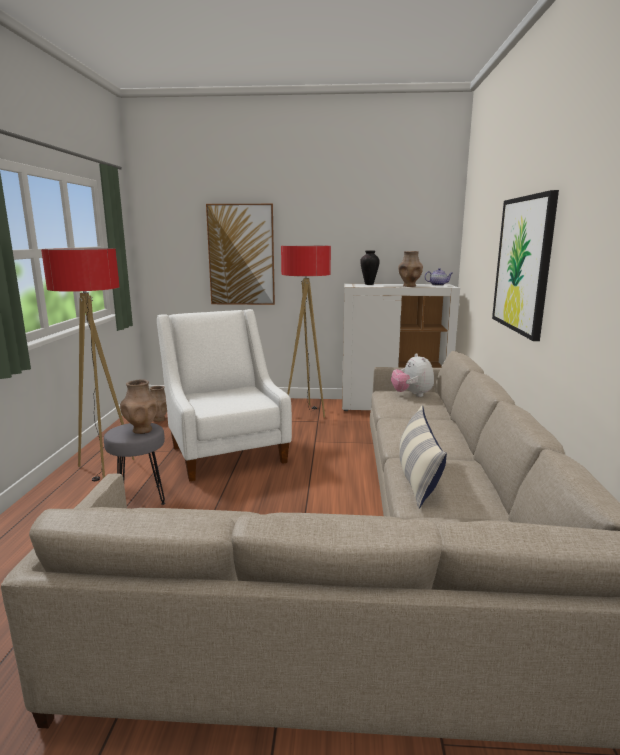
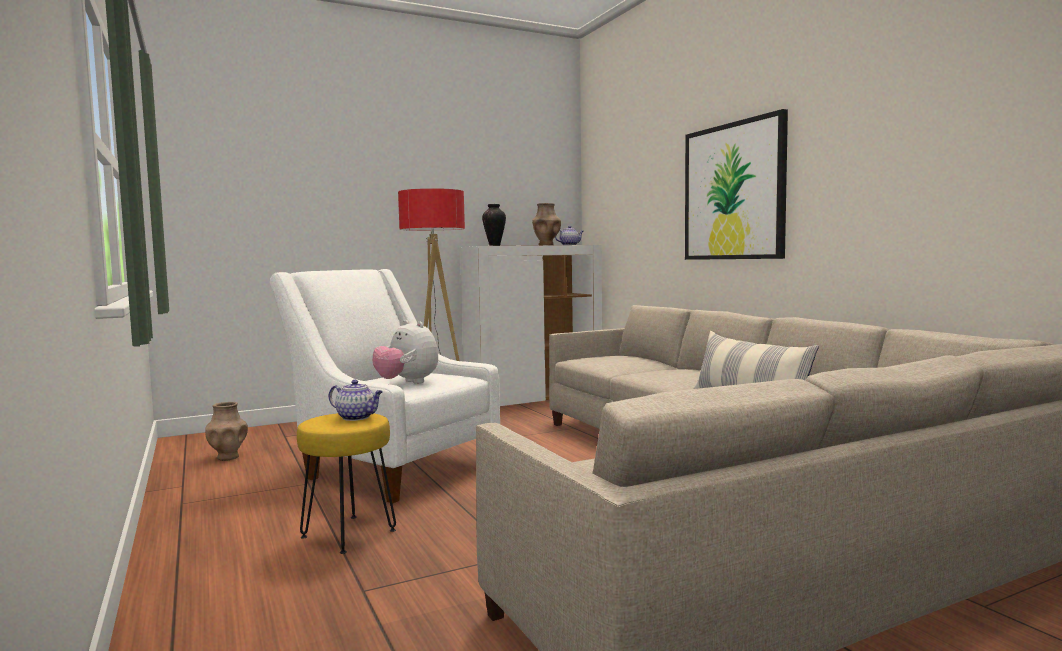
camera: 30 degrees left, 10 degrees down
(105, 469) = (232, 520): floor lamp -> none
(140, 498) = (348, 534): grey stool -> yellow stool
(142, 430) = (357, 417): brown vase -> teapot
(241, 255) = (319, 210): picture -> none
(412, 395) = (610, 357): plush toy -> plush toy (407, 383)

